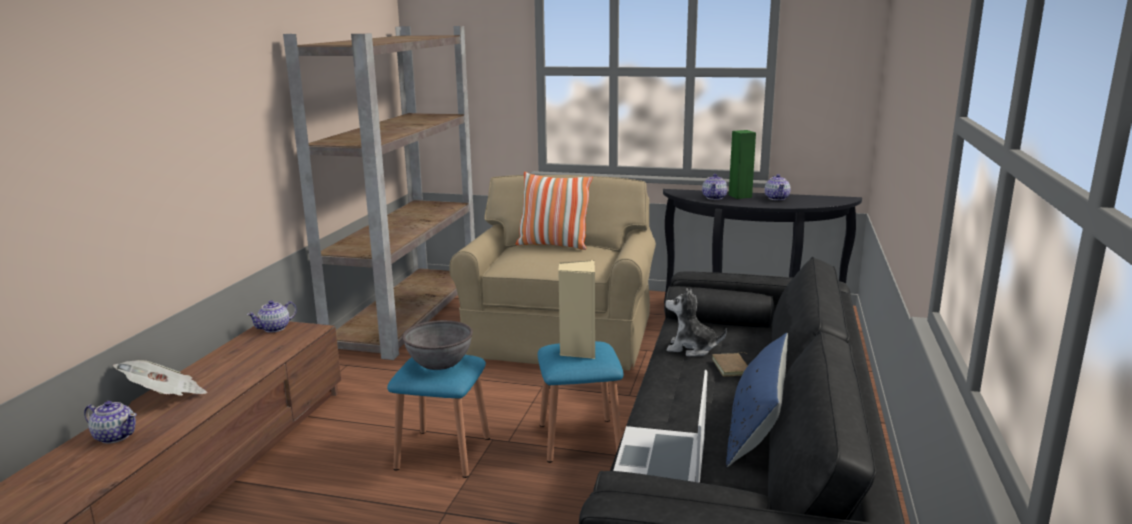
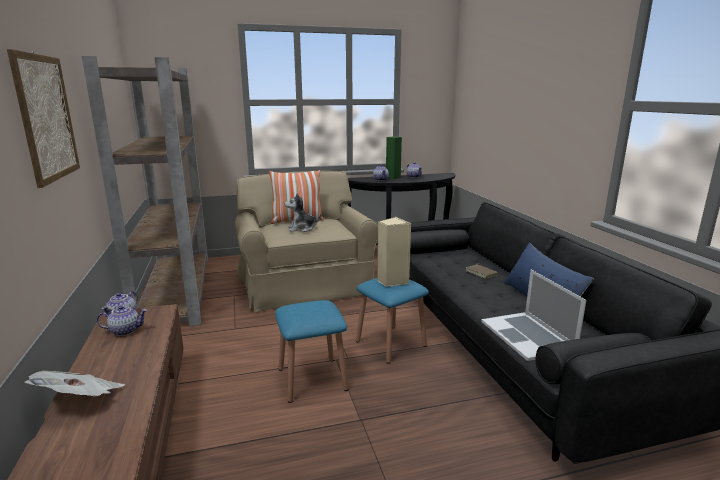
camera: 30 degrees left, 0 degrees up
(115, 436) = (67, 454): teapot -> teapot (125, 331)
(207, 108) = (46, 116): none -> picture
(439, 362) = (311, 309): grey bowl -> none
(691, 348) = (445, 267): plush toy -> plush toy (302, 229)

